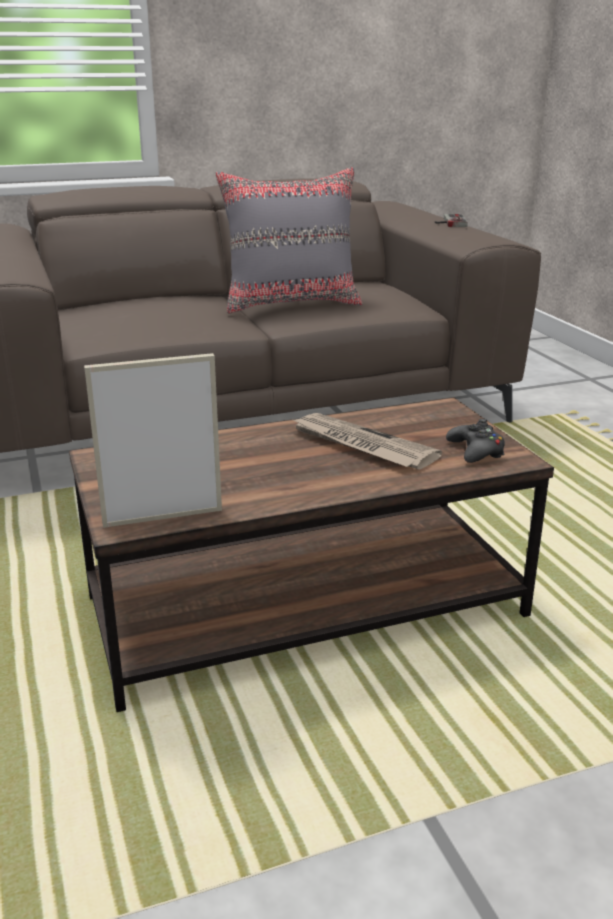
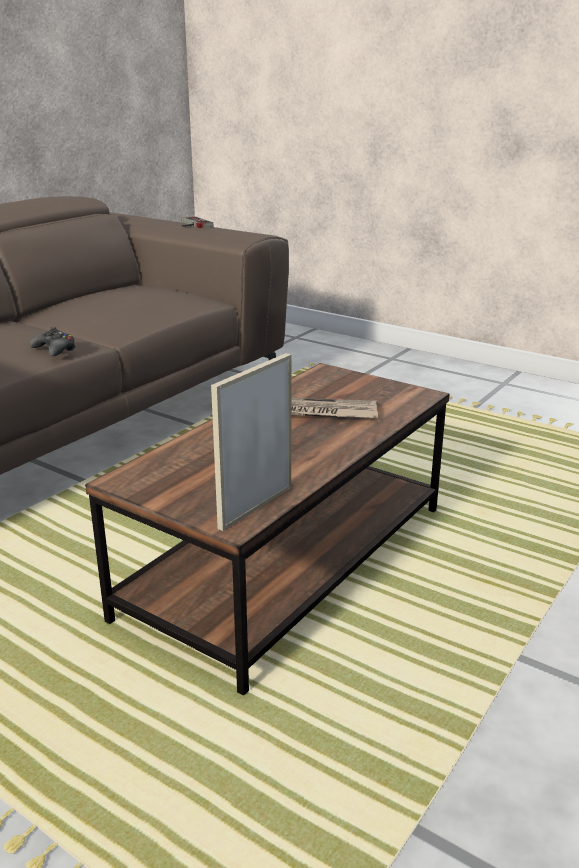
camera: 35 degrees left, 0 degrees up
(291, 303) = (99, 315): grey pillow -> none
(476, 451) = (391, 396): black game controller -> black game controller (54, 350)

